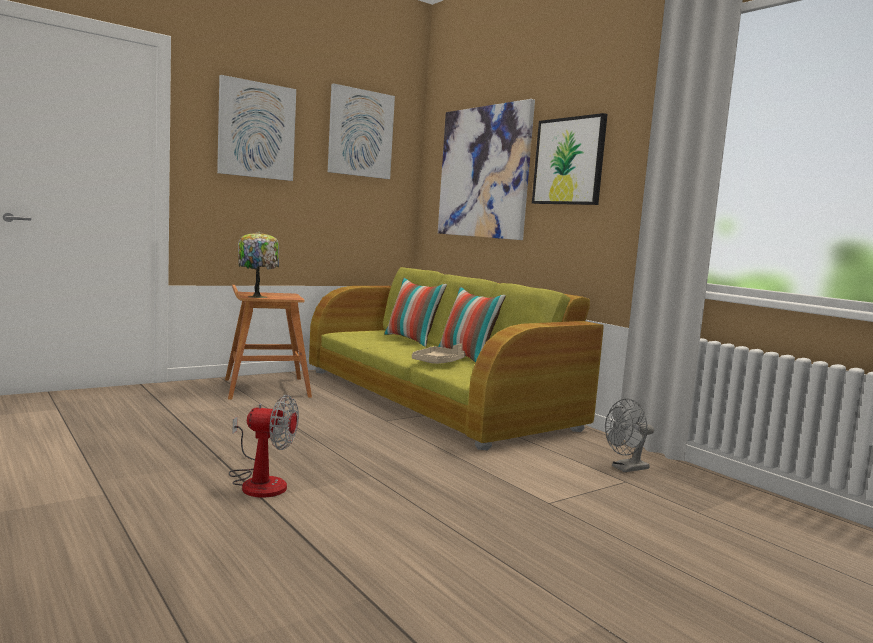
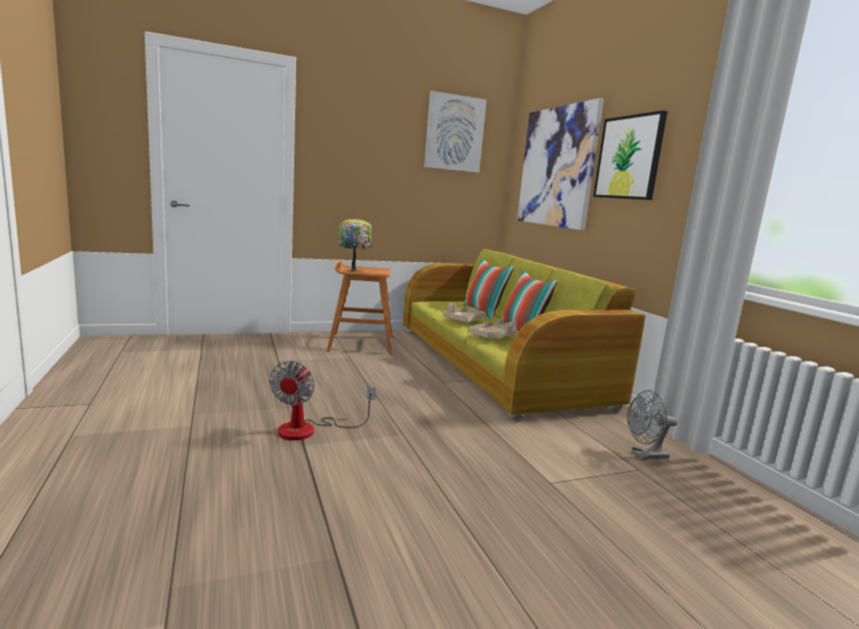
camera: 15 degrees right, 5 degrees up
(256, 130) = (364, 133): picture -> none
(259, 482) = (309, 429): fan -> fan turned 75 degrees clockwise
(396, 348) = (463, 320): none -> beige tray

